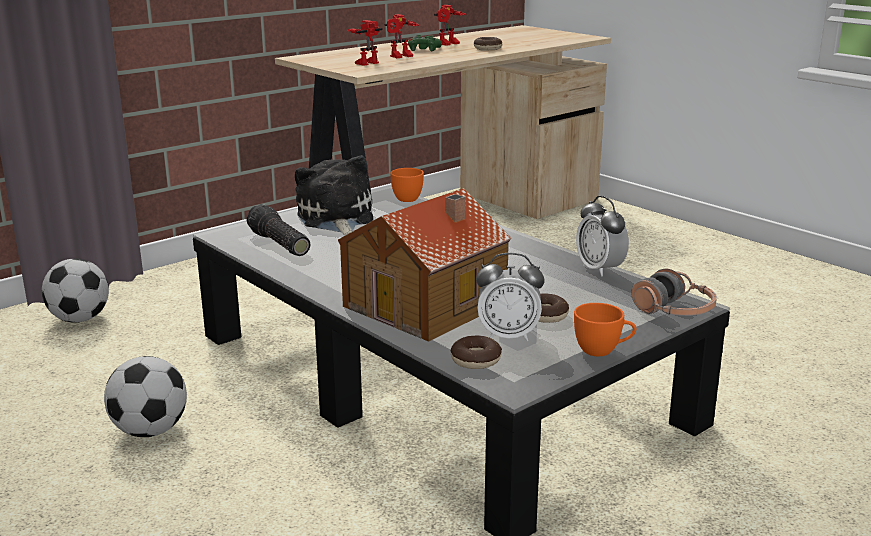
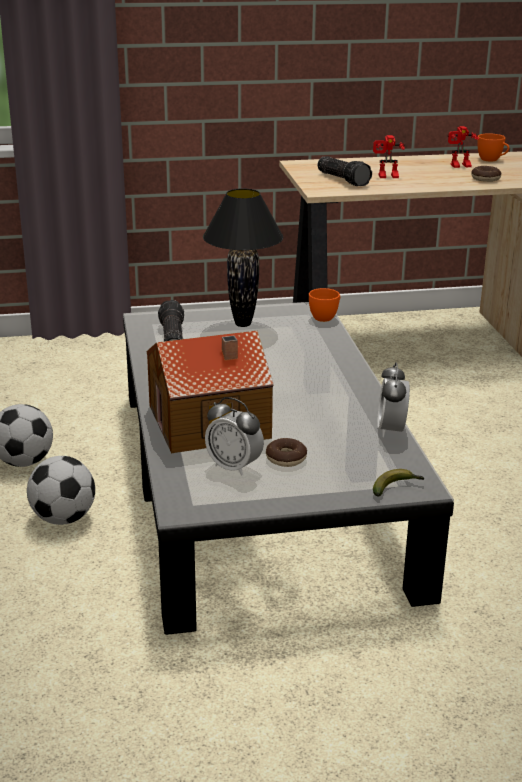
camera: 30 degrees right, 5 degrees up
(79, 319) = (60, 359): football -> football (63, 518)
(336, 219) = (242, 324): plush toy -> black table lamp
(366, 62) = (344, 179): toy robot -> flashlight
(423, 49) = (423, 170): green game controller -> none
(476, 360) = (184, 479): donut -> none
(602, 351) = (287, 502): orange cup -> orange cup (492, 160)
(674, 311) = (396, 487): headphones -> banana

